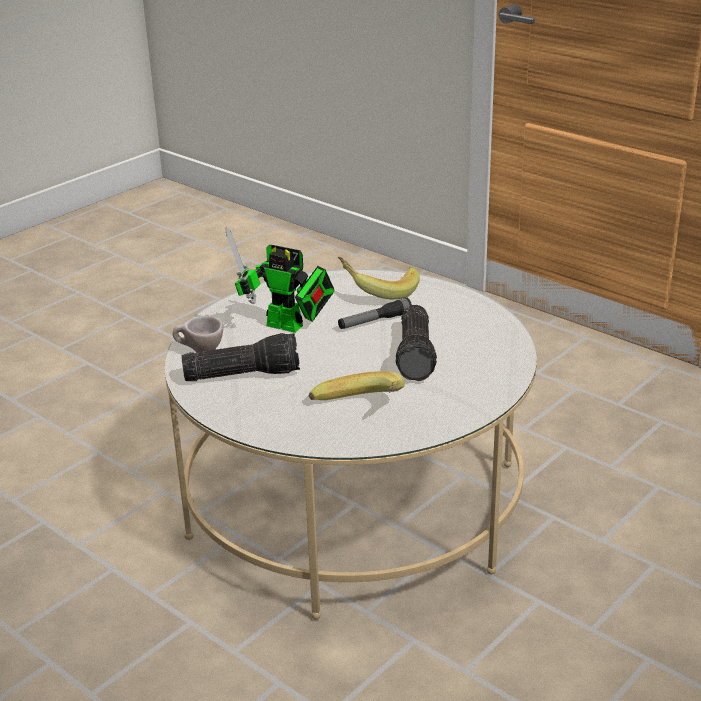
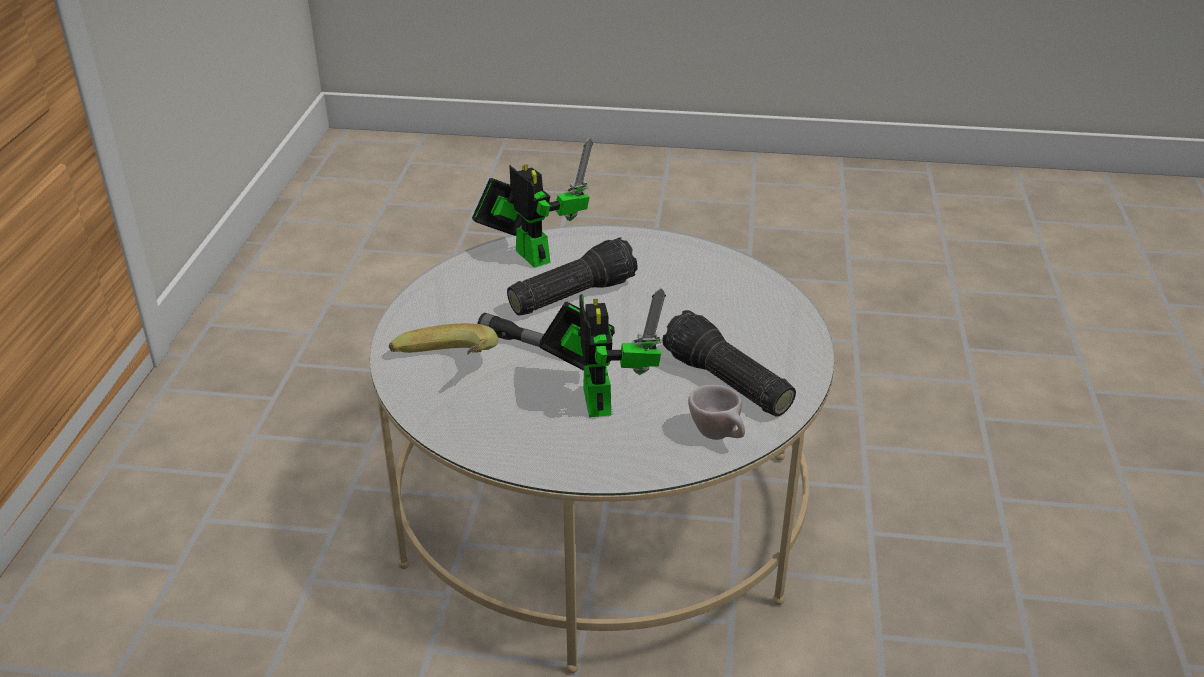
camera: 125 degrees left, 5 degrees up
(360, 411) = (705, 288): banana -> none
(496, 355) = (529, 253): none -> toy robot

